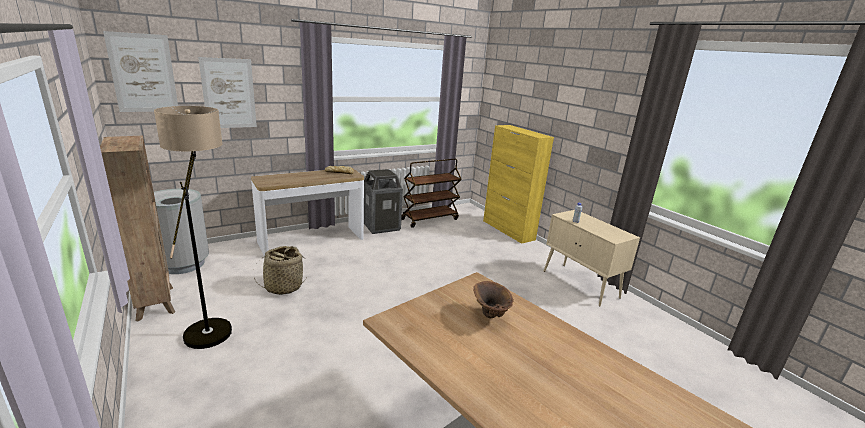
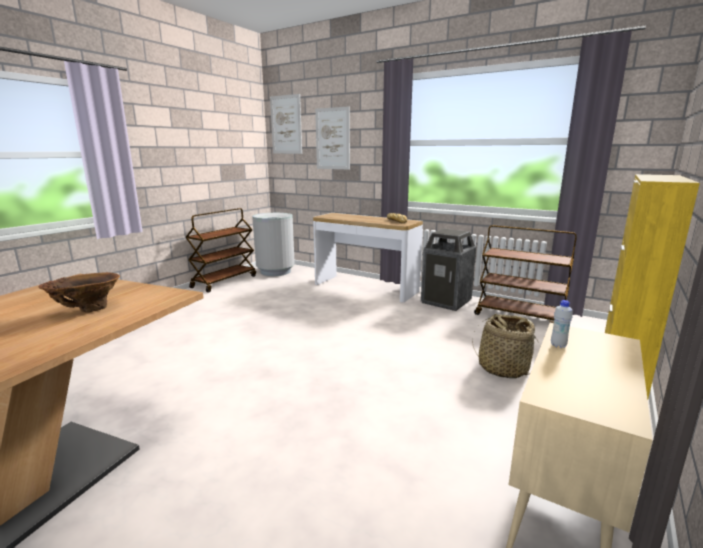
camera: 65 degrees right, 5 degrees down
(155, 302) = (224, 281): brown bookcase -> brown cart
(213, 323) = (211, 300): floor lamp -> none
(283, 287) = (278, 302): basket -> basket (502, 368)

